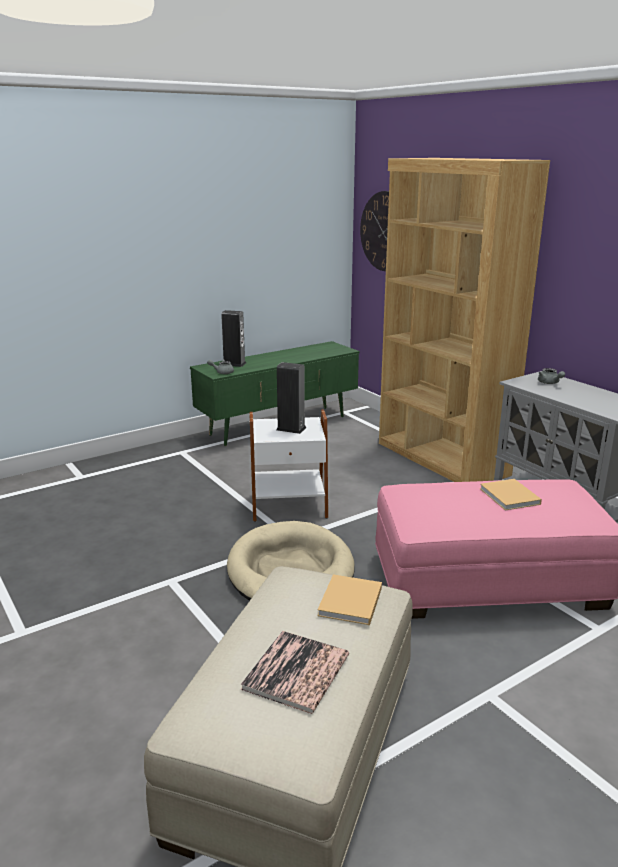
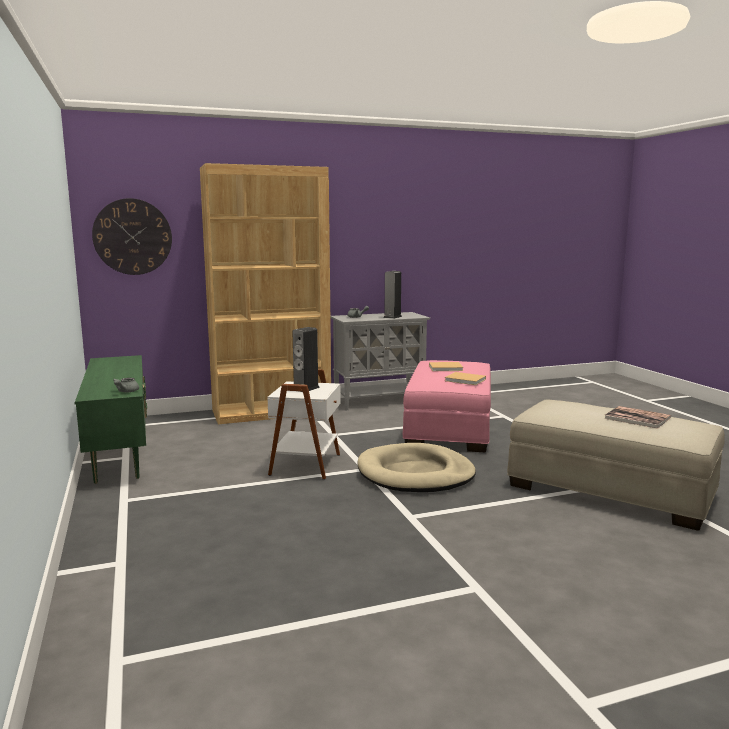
camera: 75 degrees left, 10 degrees down
(234, 364) = (103, 387): speaker -> speaker (392, 317)
(349, 603) = (567, 404): beige book -> beige book (466, 380)

